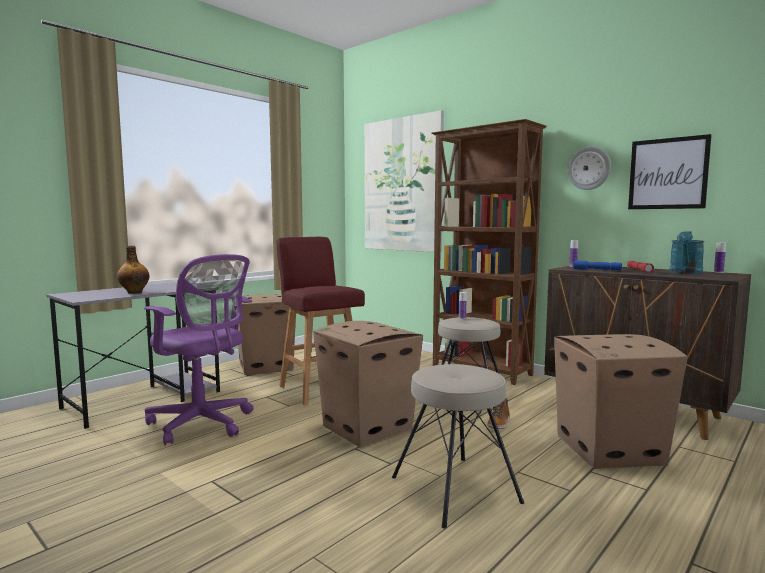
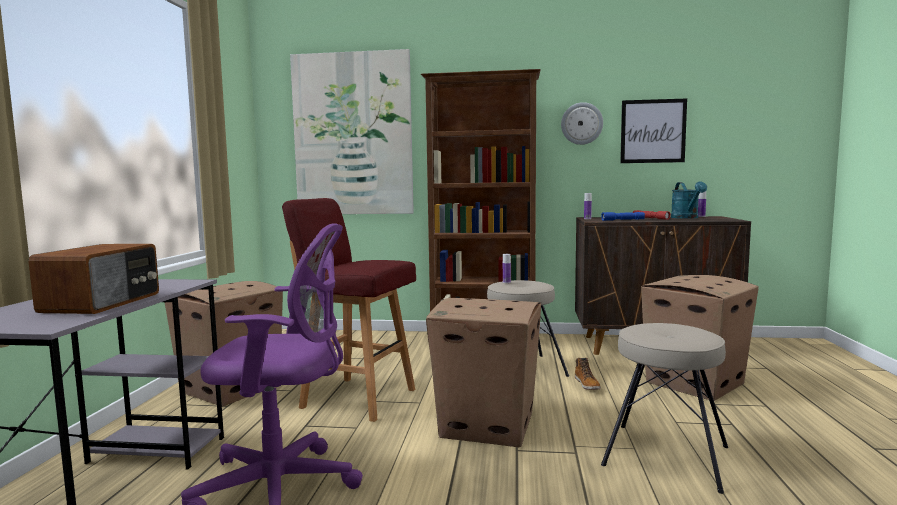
camera: 35 degrees left, 0 degrees up
(134, 292) = (104, 302): bottle -> radio

